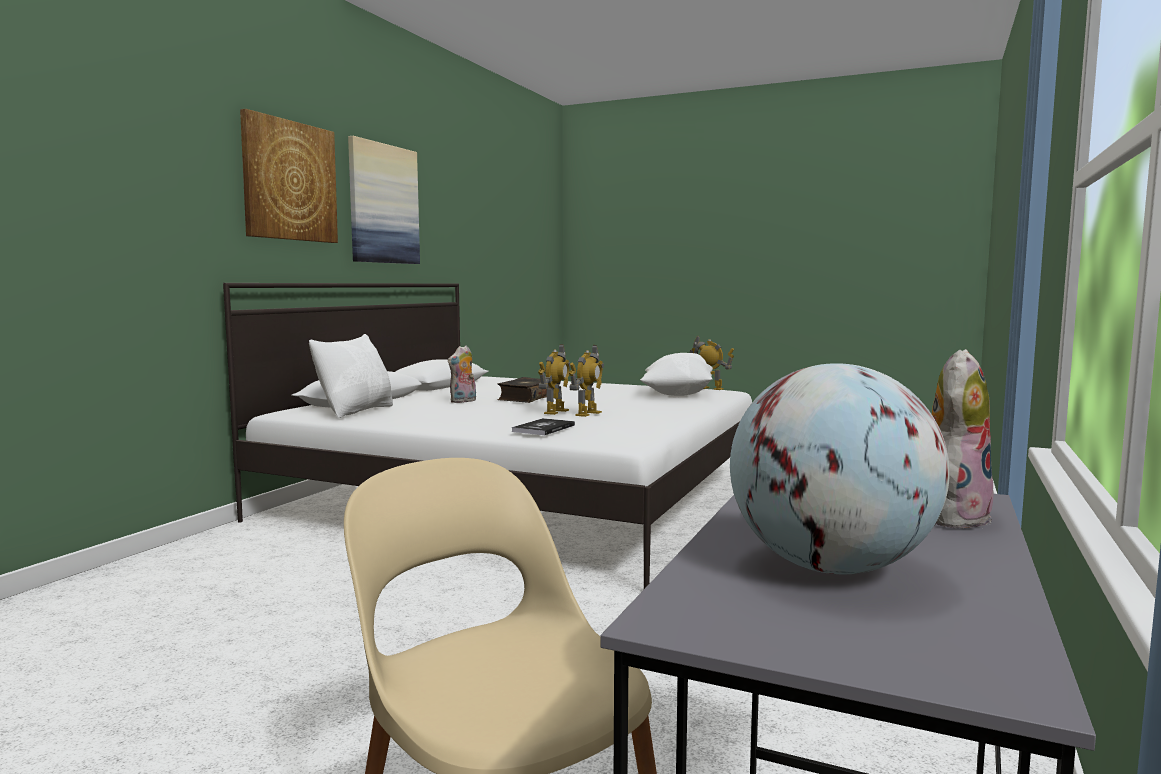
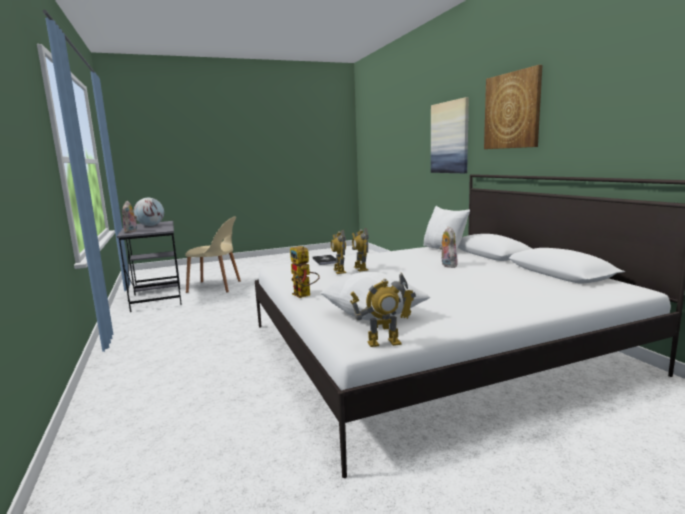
camera: 135 degrees right, 5 degrees up
(383, 204) = (592, 105): picture -> picture (450, 137)
(525, 398) = (431, 275): book -> none
(690, 410) = (305, 295): none -> toy robot

